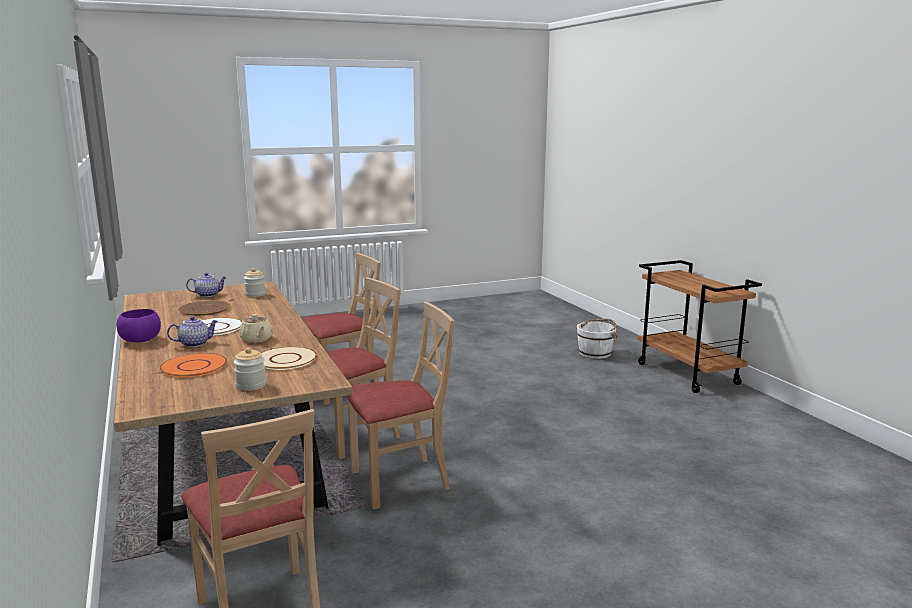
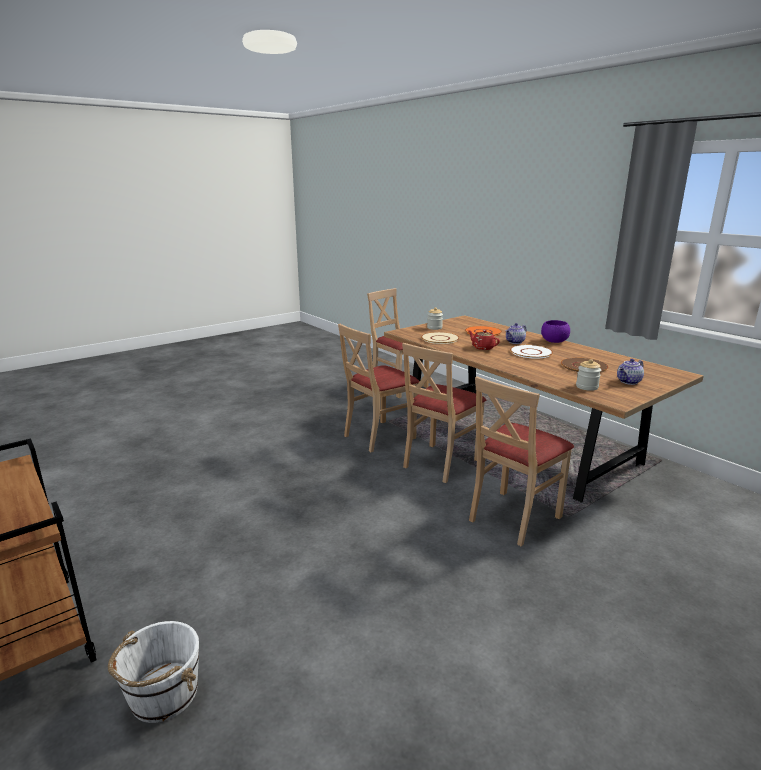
camera: 165 degrees right, 5 degrees up
(256, 339) = (482, 347): beige teapot -> red teapot

